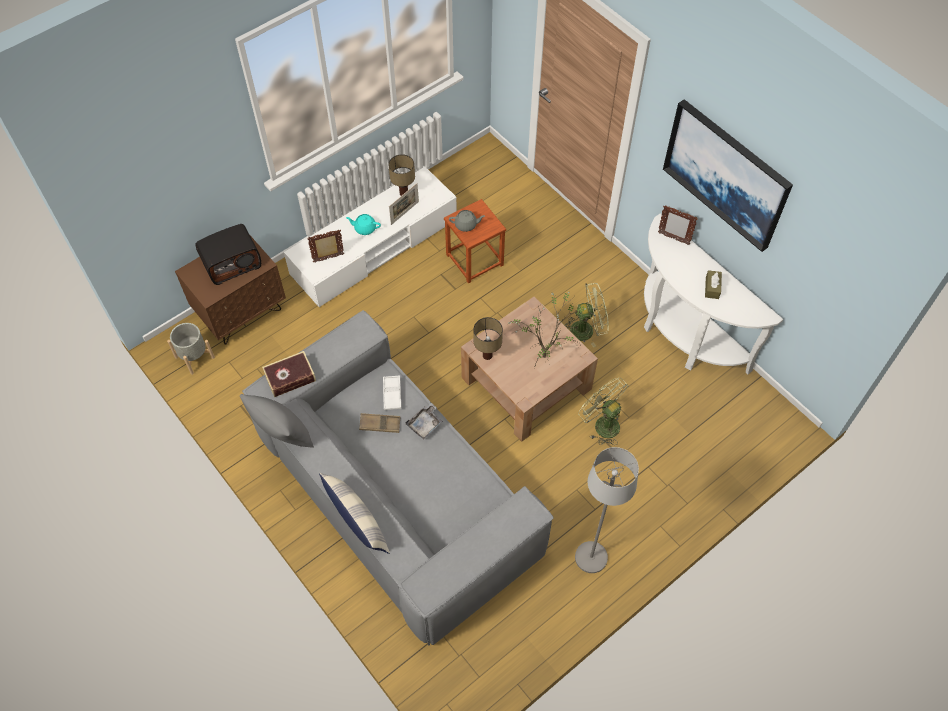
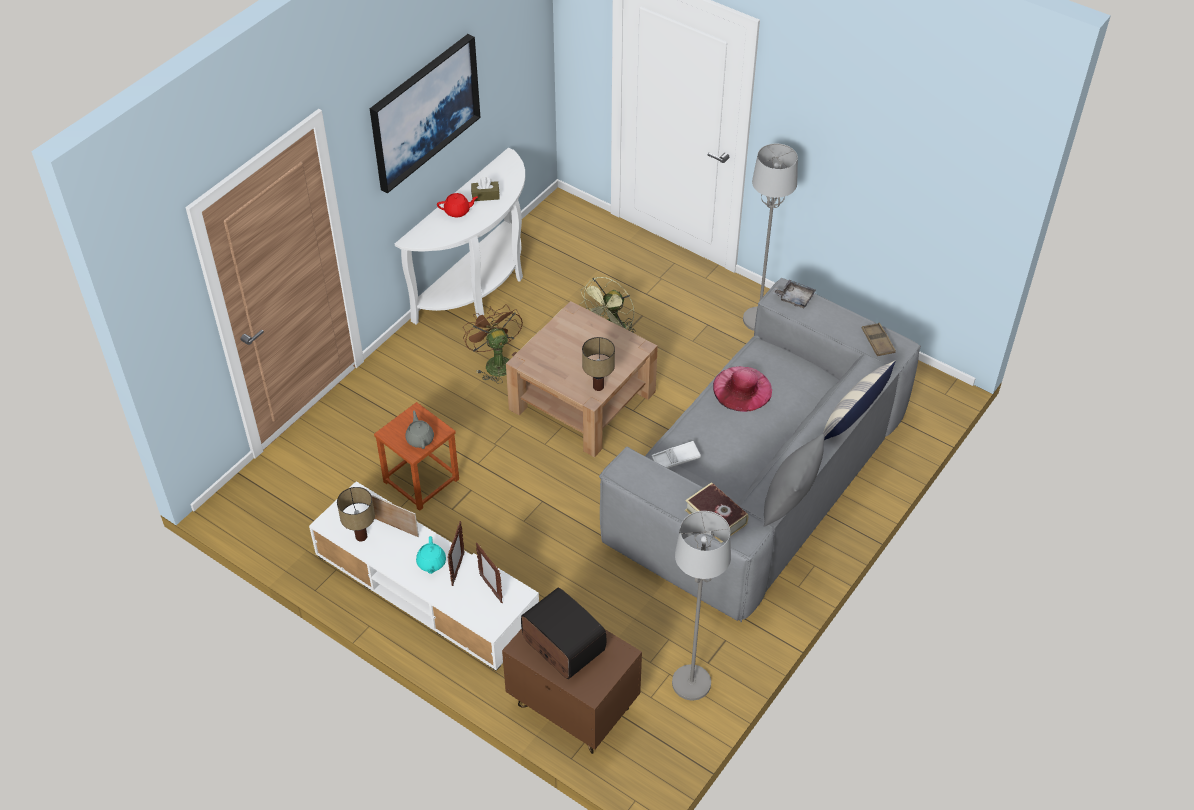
camera: 105 degrees left, 10 degrees down
(194, 357) = (658, 740): grey planter -> none
(228, 390) = (691, 683): none -> grey floor lamp
(380, 424) = (717, 460): brown tray -> brown tray (877, 342)
(425, 424) = (701, 422): grey tray -> grey tray (794, 298)
(453, 468) = (742, 389): none -> pink hat
(545, 354) = (580, 340): potted plant -> none
(586, 329) = (495, 363): green fan -> brown fan
(673, 238) = (428, 229): picture frame -> picture frame (457, 570)
(693, 263) = (457, 211): none -> red teapot

